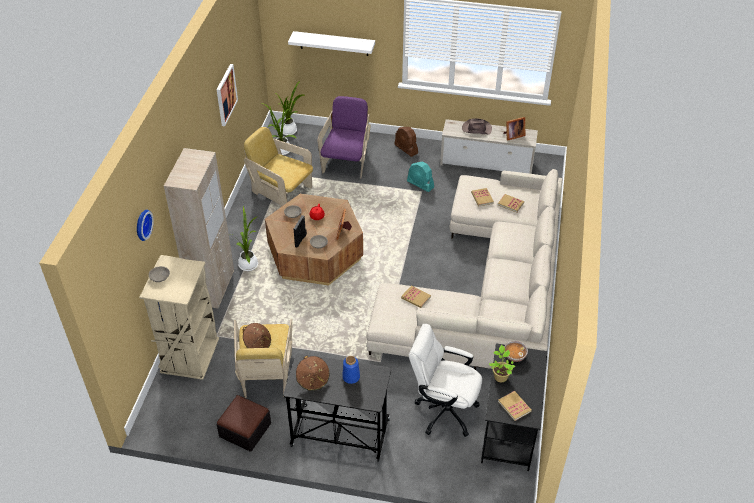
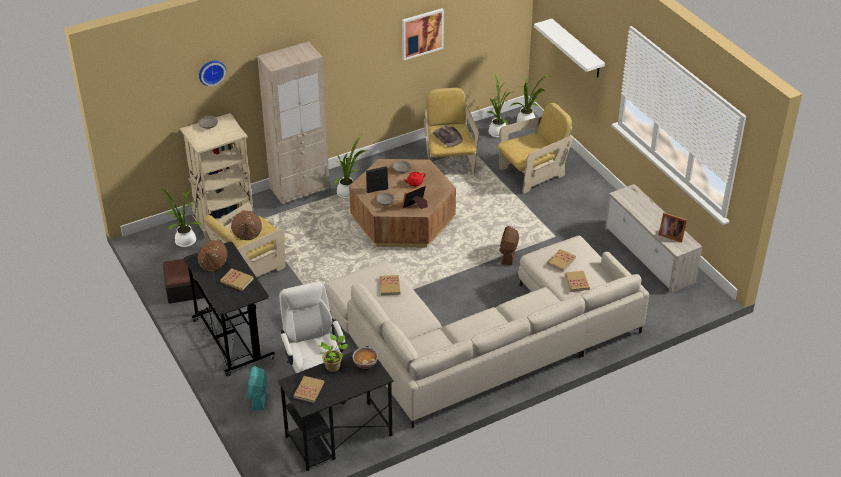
camera: 50 degrees right, 5 degrees down
(184, 396) = (184, 240): none -> potted plant
(346, 162) = (532, 174): purple armchair -> yellow armchair
(351, 377) = (236, 280): blue vase -> book
(406, 149) = (597, 197): brown fan -> brown fan (508, 254)
(420, 184) = (563, 231): turquoise fan -> turquoise fan (258, 397)
(476, 128) = (647, 208): brown hat -> brown hat (447, 137)

